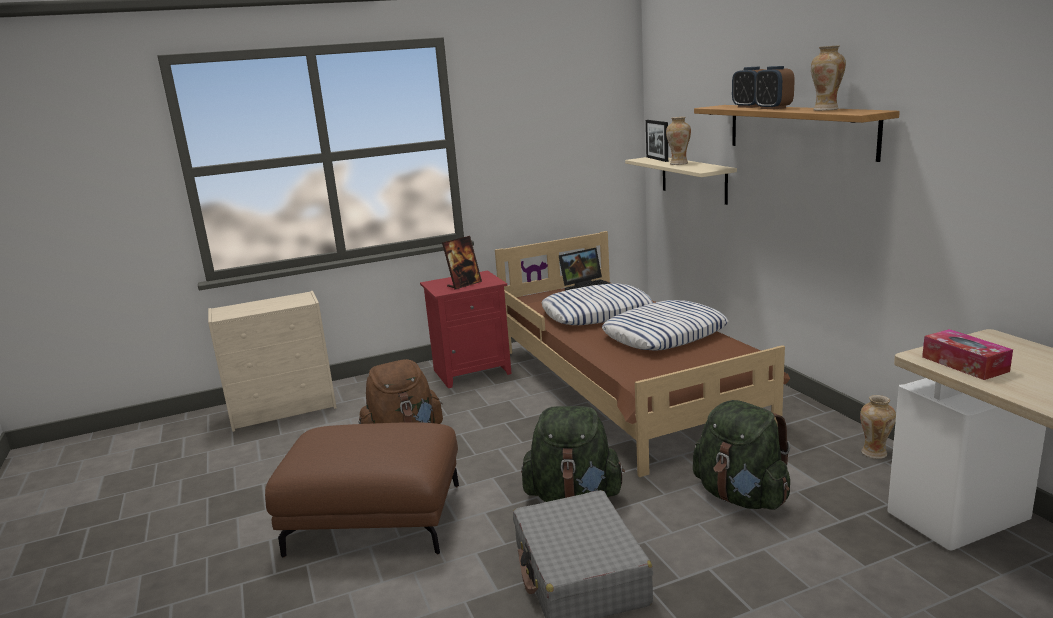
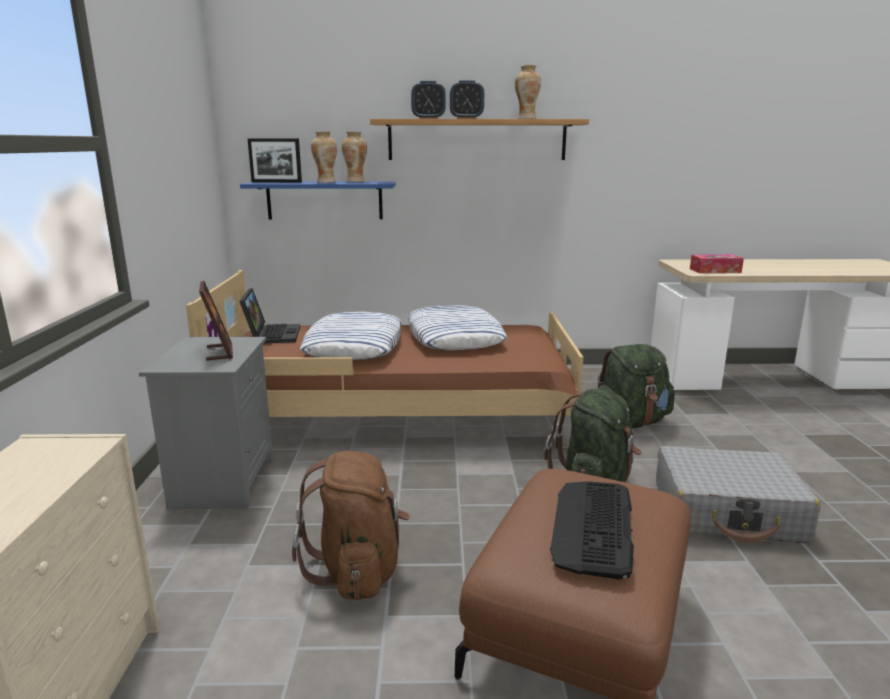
camera: 70 degrees left, 0 degrees up
(351, 443) = (593, 527): none -> keyboard
(472, 371) = (222, 481): red nightstand -> grey nightstand
(693, 179) = (324, 200): beige shelf -> blue shelf
(875, 453) = (595, 373): vase -> vase (356, 181)

